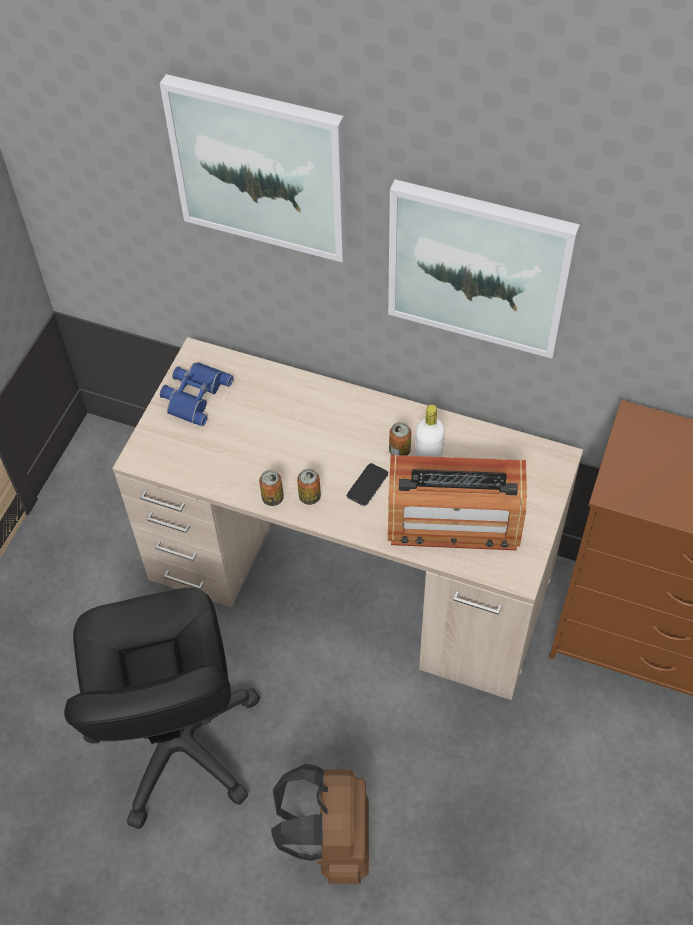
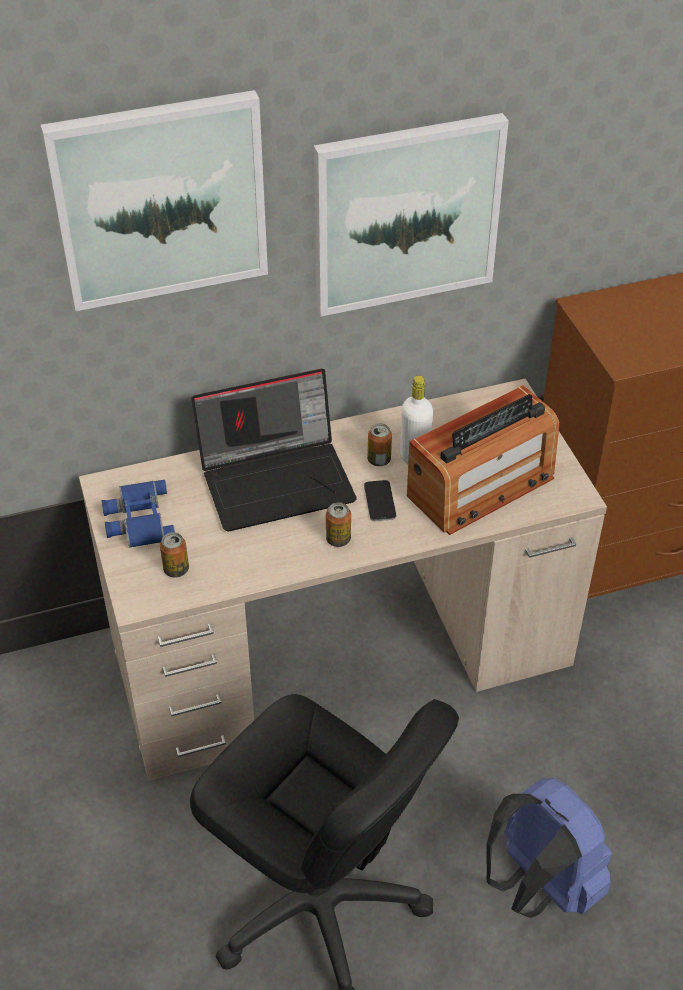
camera: 40 degrees left, 10 degrees down
(272, 498) = (305, 560): can -> can (176, 569)
(313, 422) = (278, 479): none -> laptop
(331, 841) = (539, 885): brown backpack -> blue backpack

